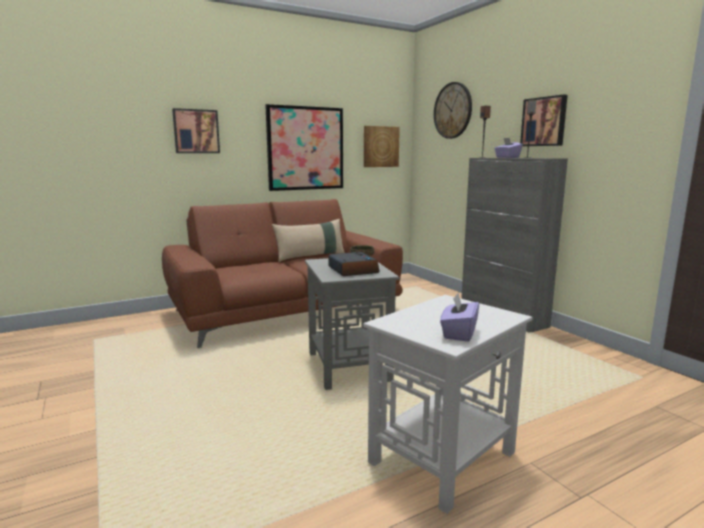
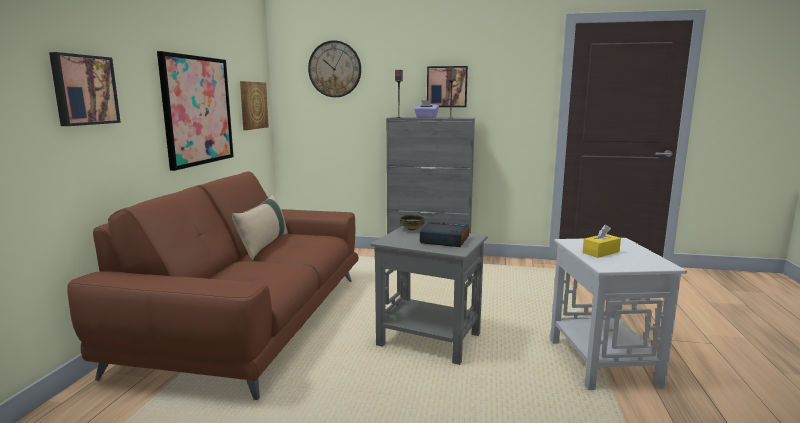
camera: 50 degrees left, 0 degrees up
(436, 314) = (601, 252): none -> yellow tissue box
(458, 333) = (646, 258): purple tissue box -> none

